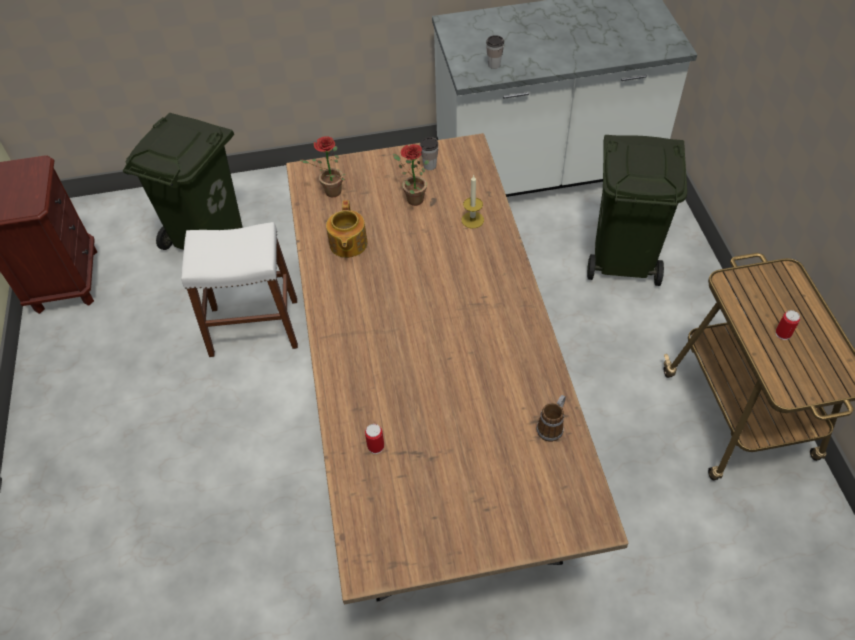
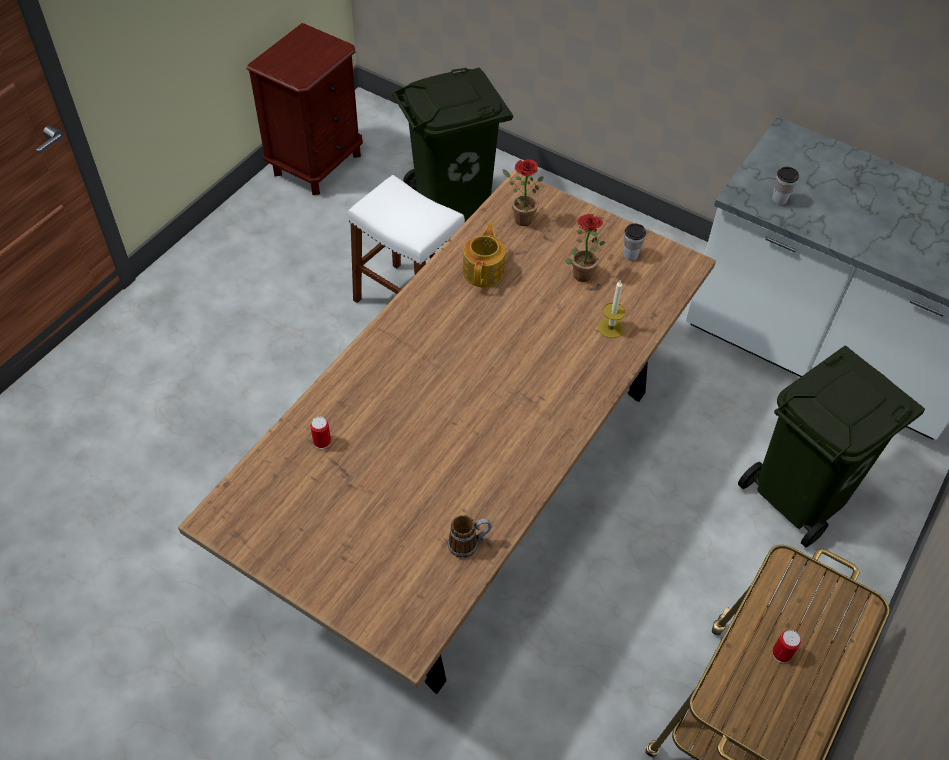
camera: 40 degrees right, 0 degrees up
(347, 244) = (484, 271): teapot -> teapot turned 150 degrees clockwise

